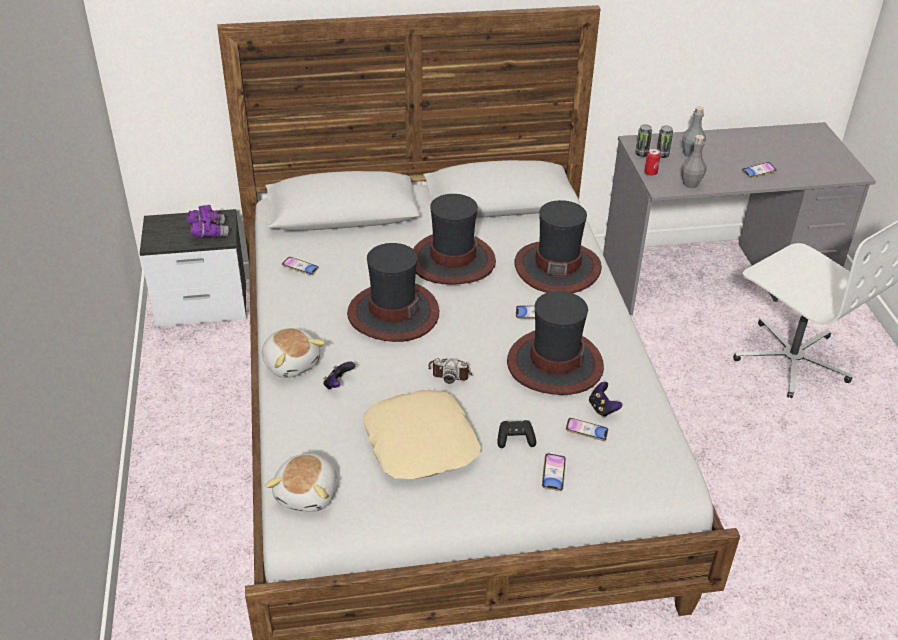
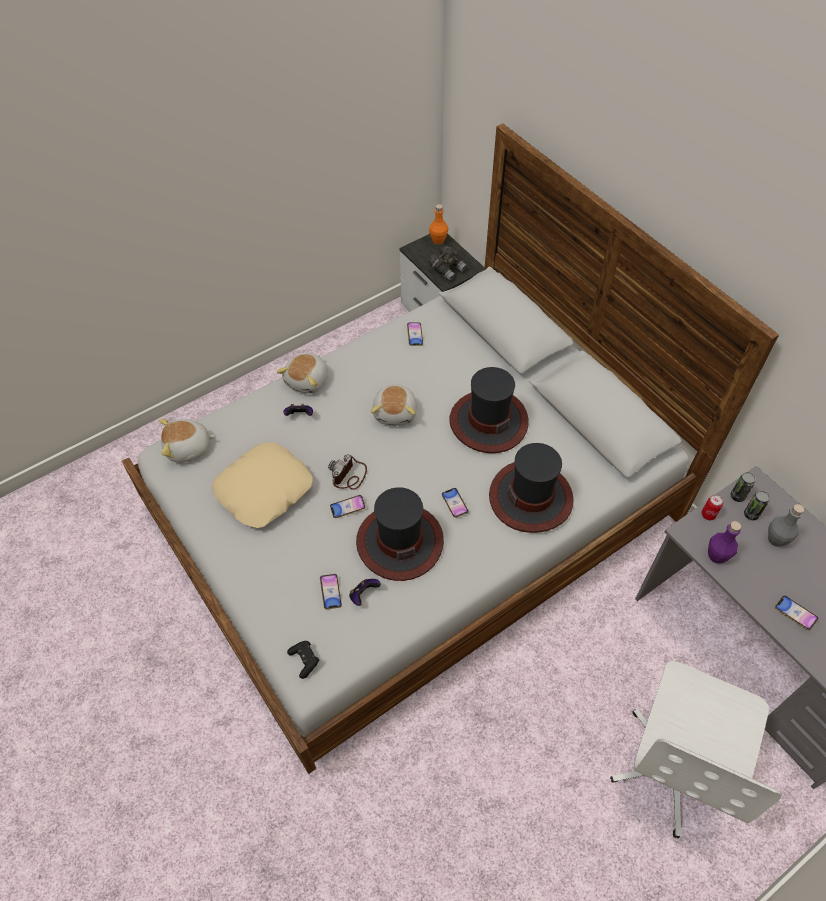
camera: 65 degrees right, 15 degrees up
(160, 223) = (438, 240): none -> orange bottle
(208, 232) = (447, 269): purple binoculars -> grey binoculars
(392, 313) = (396, 412): hat -> plush toy
(450, 372) = (349, 476): camera -> camera turned 45 degrees clockwise
(515, 439) = (297, 547): black game controller -> black game controller (305, 660)
(553, 474) = (271, 586): phone -> phone (347, 507)
(690, 184) = (717, 556): grey bottle -> purple bottle

